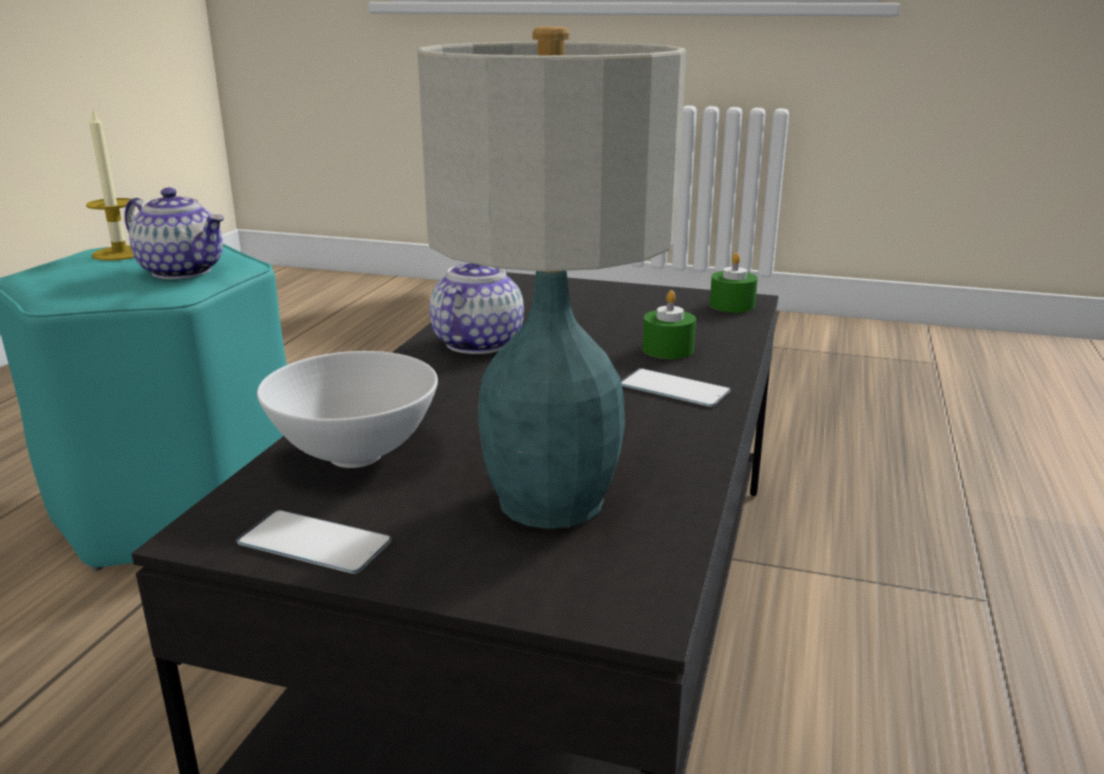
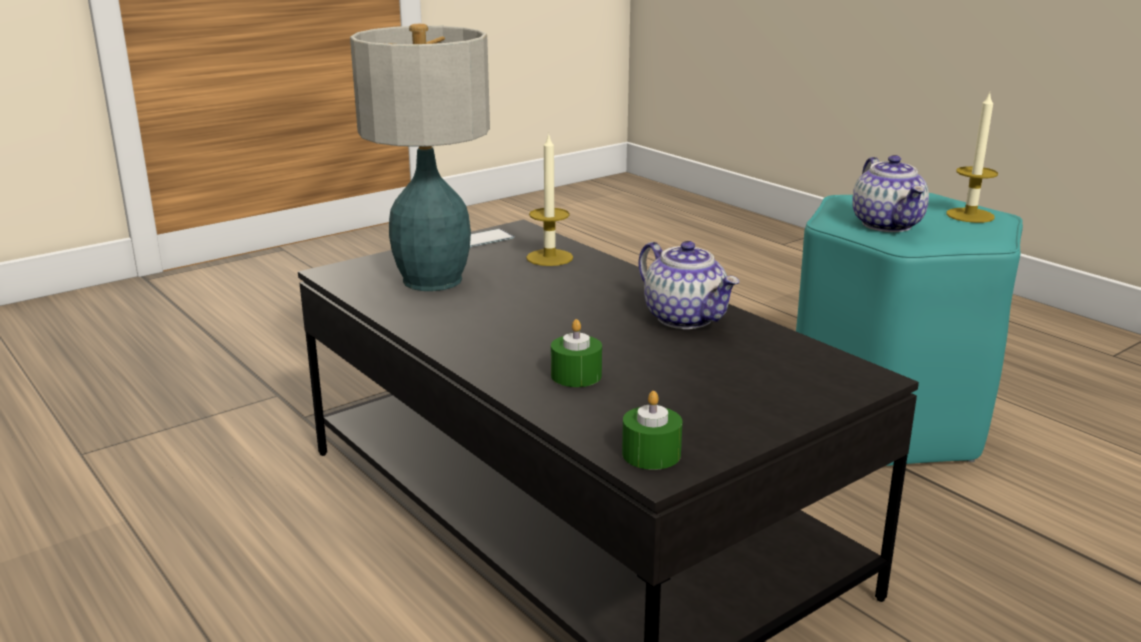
camera: 125 degrees right, 0 degrees up
(183, 271) = (888, 225): teapot -> teapot turned 75 degrees counterclockwise
(354, 455) = (549, 257): white bowl -> candle
(674, 388) = (503, 350): phone -> none

